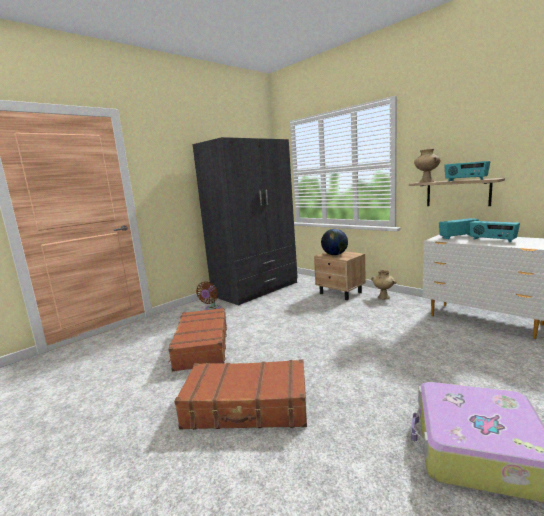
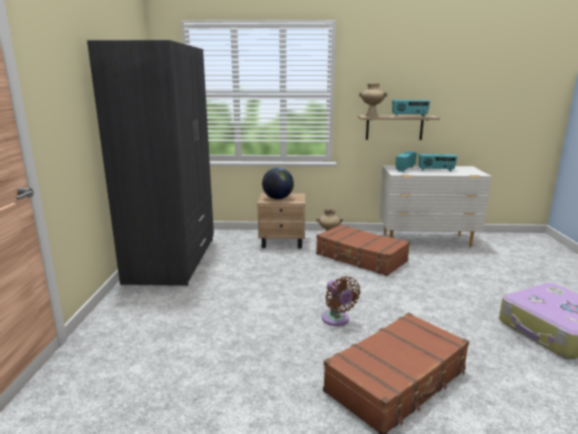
camera: 45 degrees left, 5 degrees up
(201, 346) = (236, 349): brown suitcase -> brown suitcase (360, 258)
(211, 309) = (158, 301): brown fan -> brown fan (337, 320)

